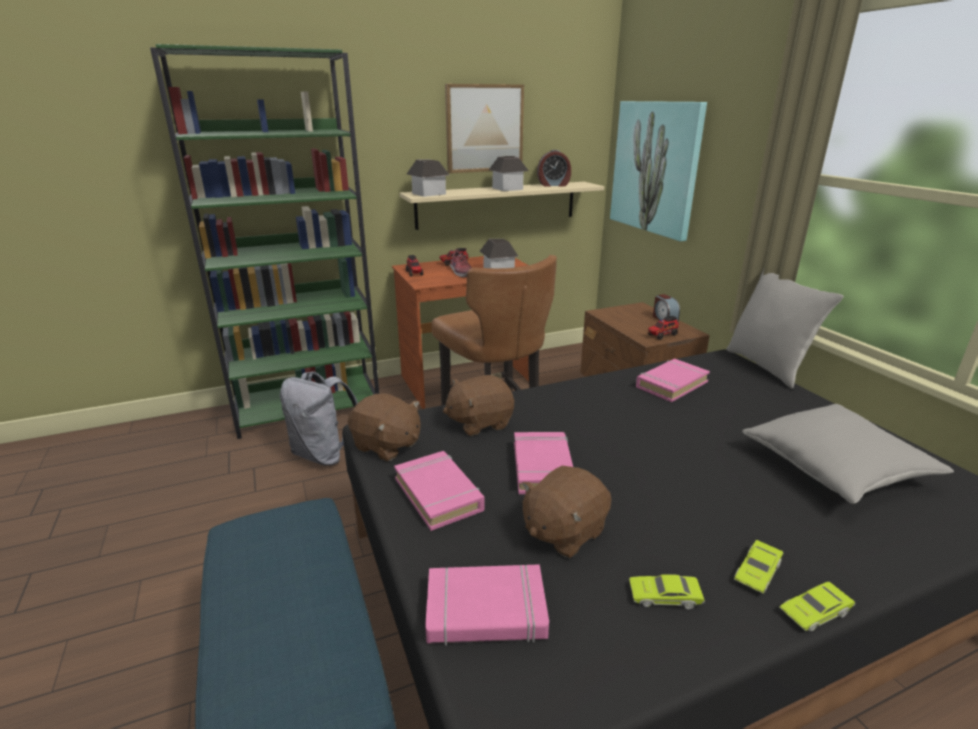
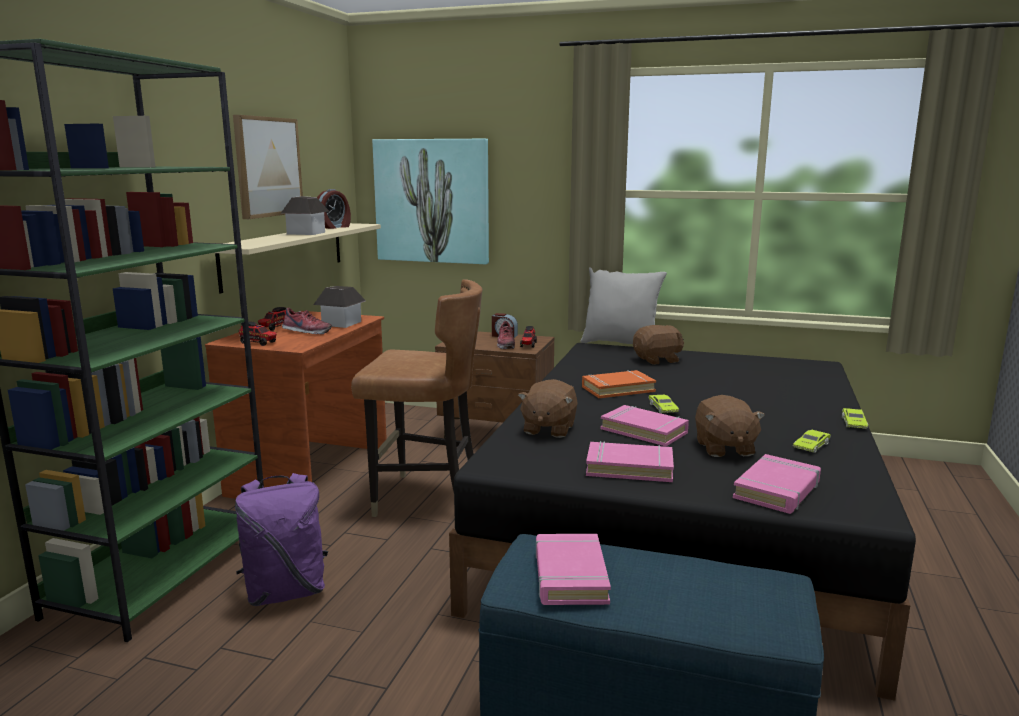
camera: 50 degrees left, 10 degrees down
(324, 454) = (286, 592): grey backpack -> purple backpack
(387, 446) = (527, 466): brown plush toy -> brown plush toy (657, 360)
(428, 194) = (247, 244): toy house -> none
(633, 414) = (617, 389): none -> orange book
(642, 328) = (505, 344): none -> shoe
(671, 384) = (598, 368): pink book -> pink book (570, 576)
(757, 571) = (813, 421): green toy car -> green toy car (663, 408)
(835, 468) = (749, 375): grey pillow -> none

